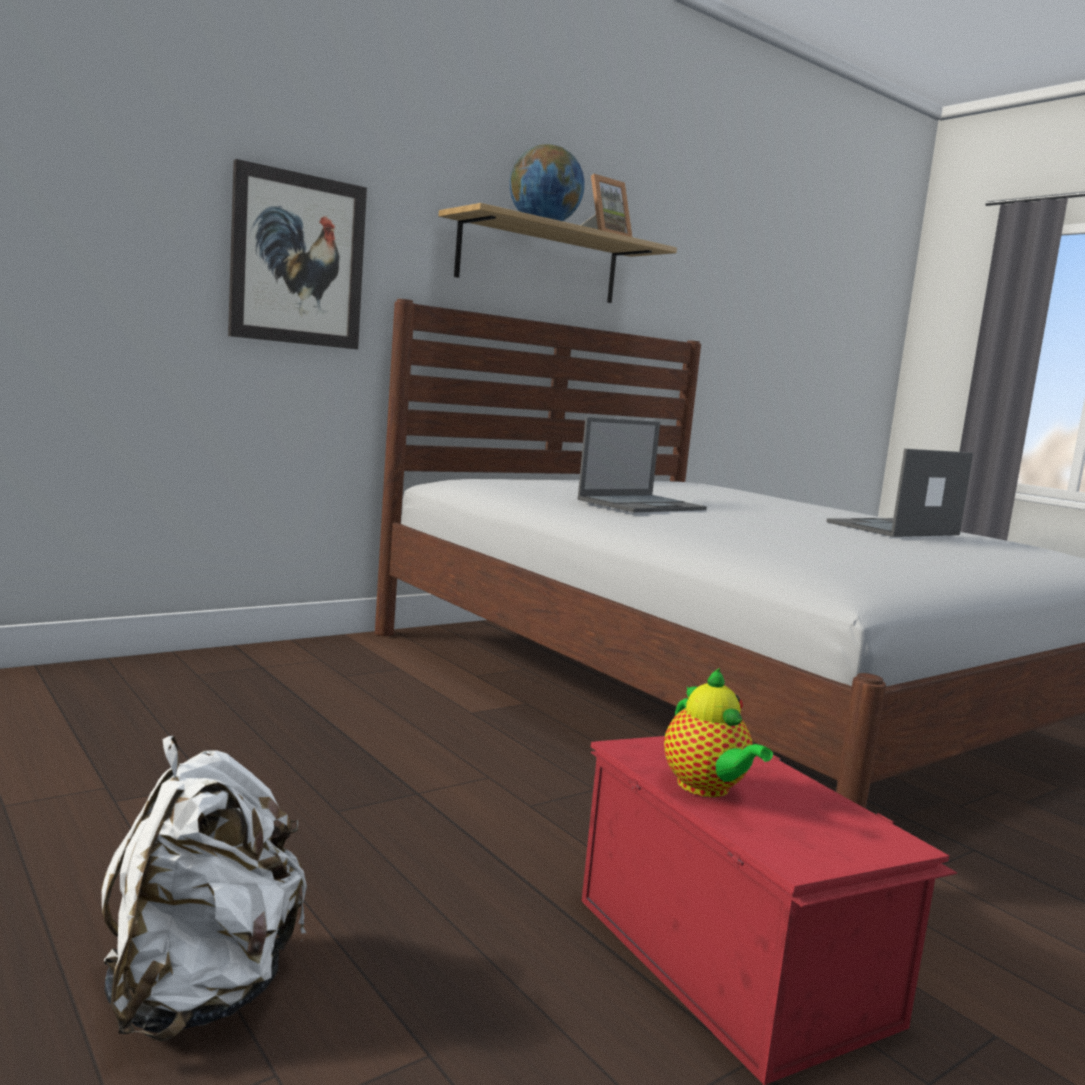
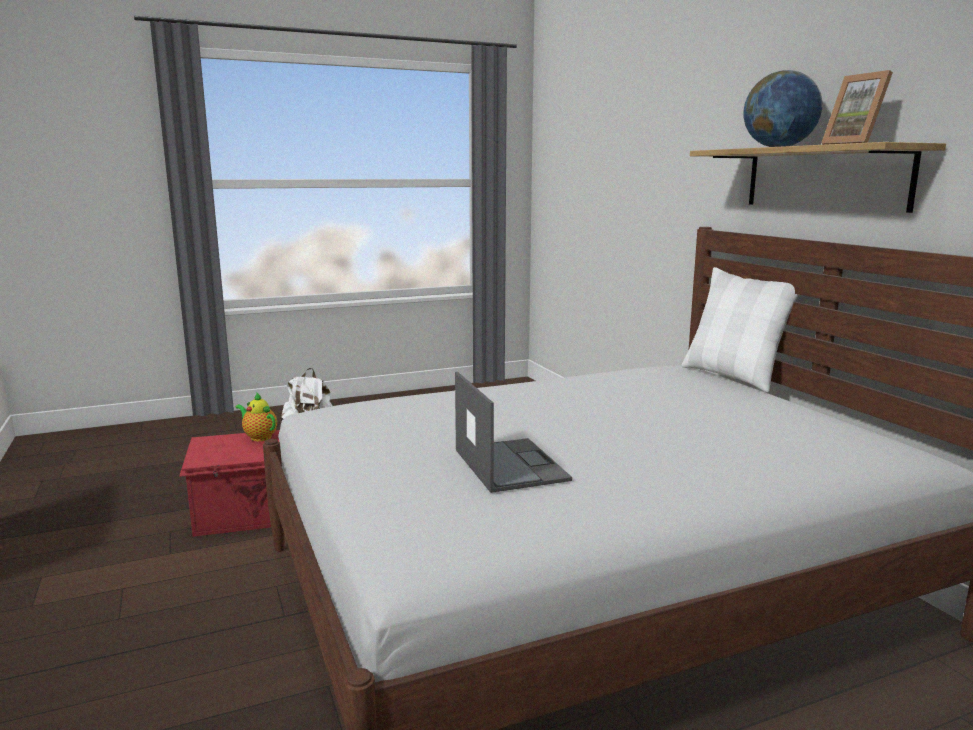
camera: 105 degrees right, 5 degrees up
(297, 260) = (665, 205): picture -> none
(496, 476) = (733, 377): none -> white pillow
(642, 504) = (561, 391): laptop -> none
(707, 788) = (259, 437): teapot -> teapot turned 45 degrees clockwise

